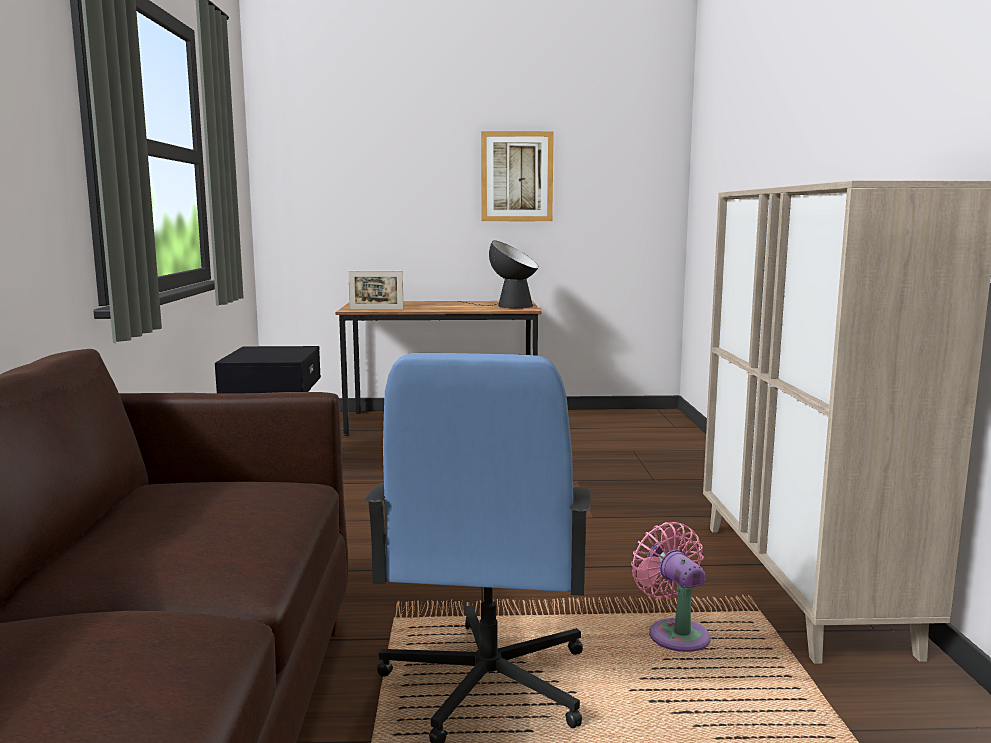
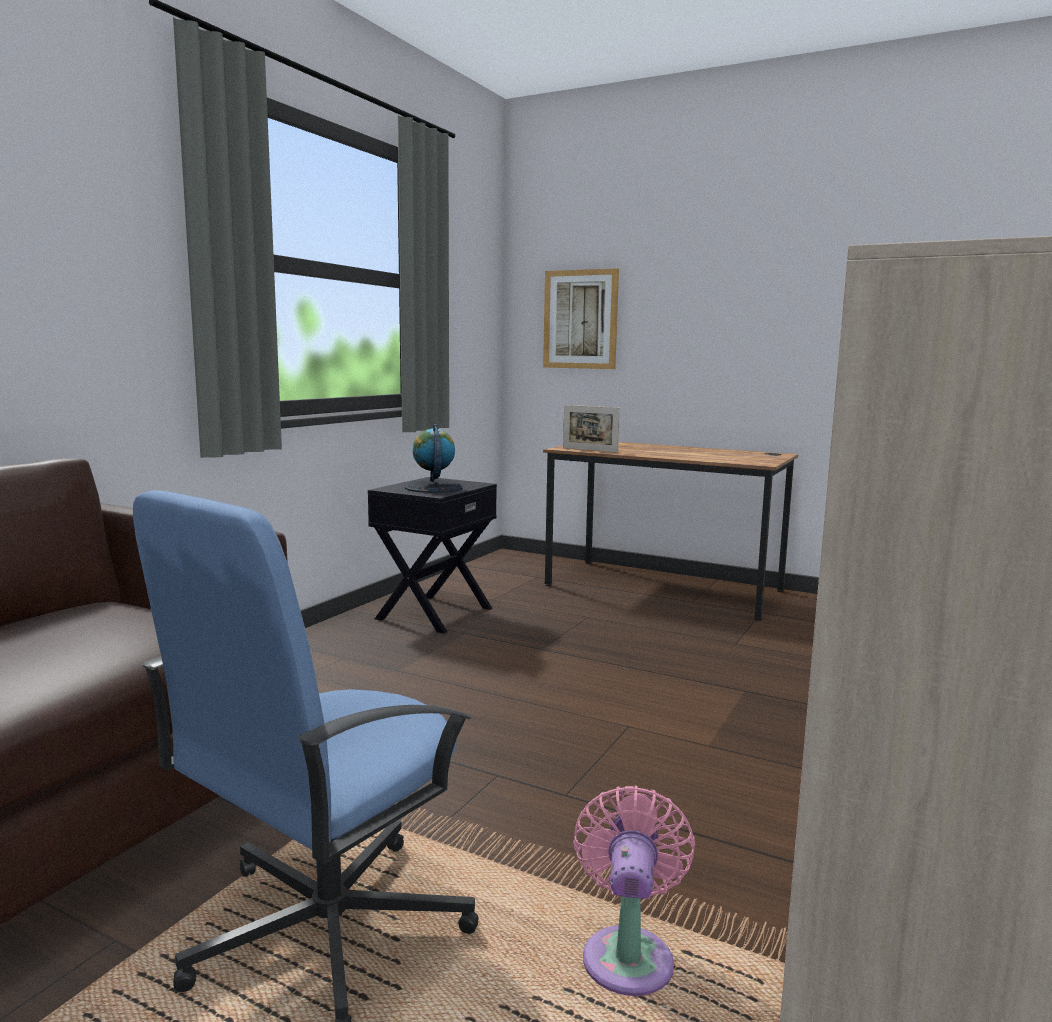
camera: 30 degrees right, 0 degrees up
(273, 354) = (433, 487): none -> globe
(508, 306) = (749, 458): table lamp -> none
(517, 176) = (790, 298): picture -> picture (580, 319)

